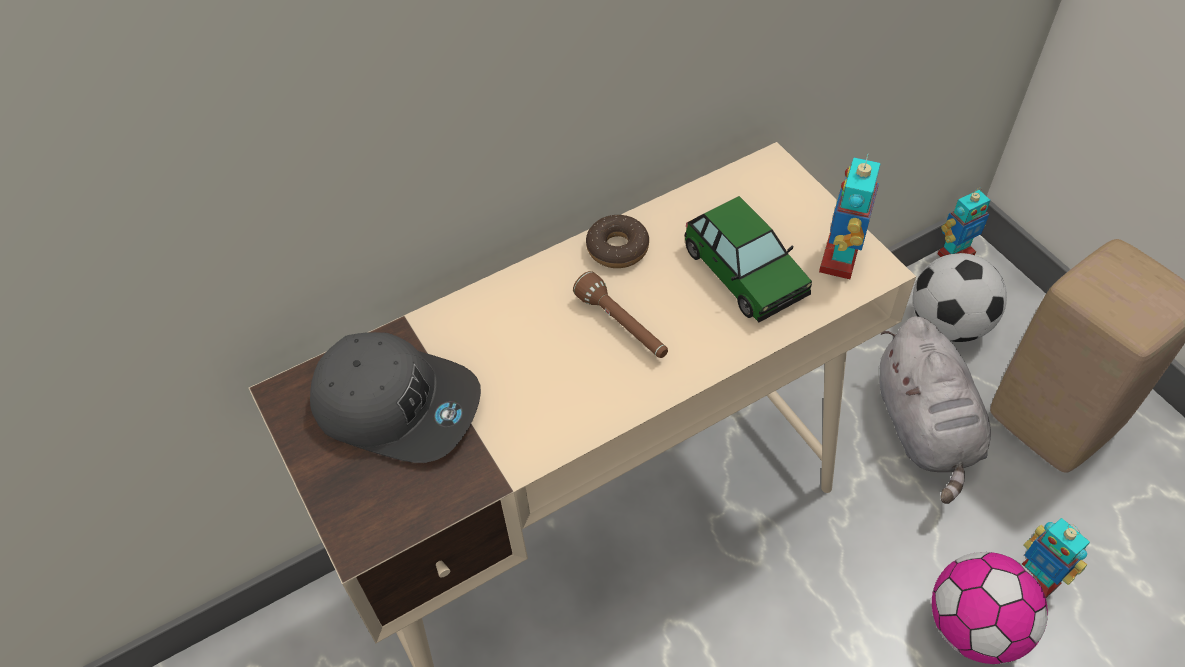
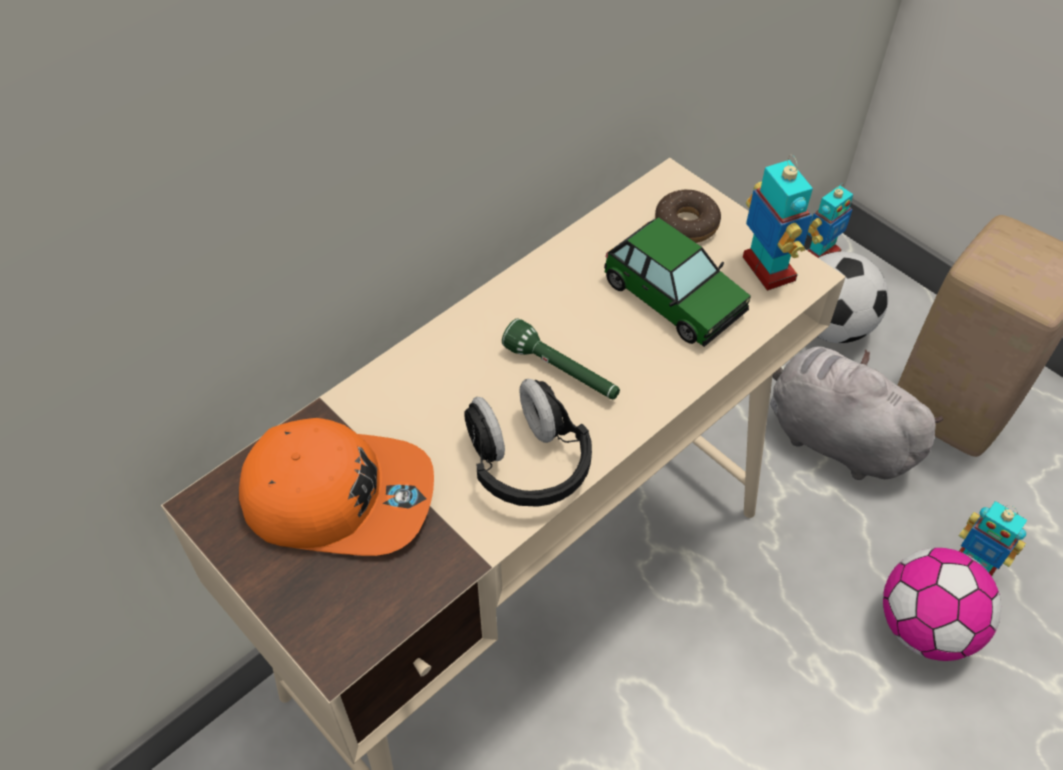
camera: 15 degrees left, 0 degrees up
(397, 404) = (339, 495): grey cap -> orange cap
(569, 402) = (527, 462): none -> black headphones
(617, 248) = (534, 291): donut -> donut (686, 224)
(622, 326) = (562, 372): brown flashlight -> green flashlight
(840, 259) = (767, 270): toy robot -> toy robot turned 150 degrees clockwise
(925, 429) = (832, 436): grey plush toy -> grey plush toy turned 150 degrees clockwise

